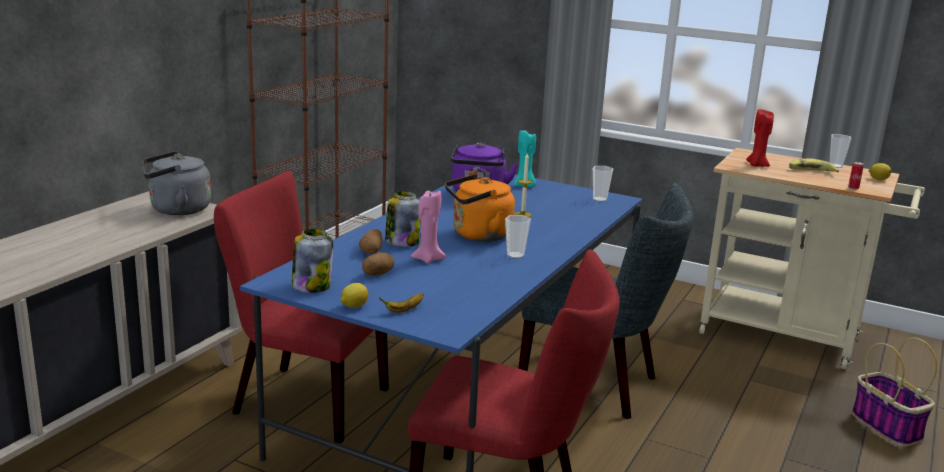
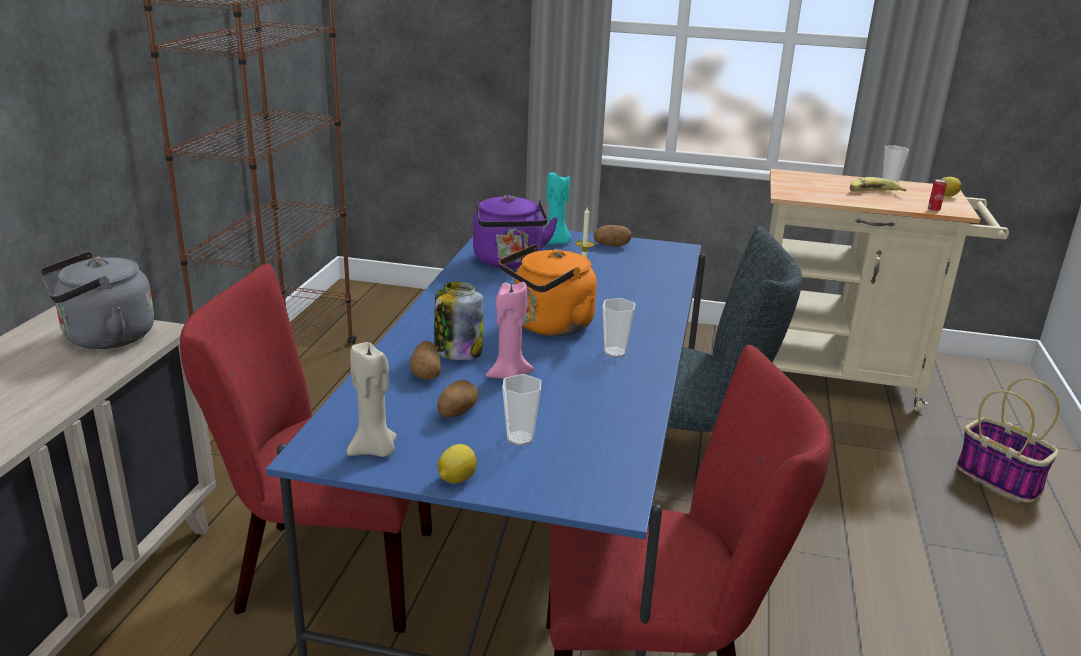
camera: 15 degrees left, 5 degrees up
(311, 286) = (374, 450): jar -> beige candle
(404, 310) = (530, 473): banana -> none
(567, 192) = (611, 245): none -> potato
(599, 199) = (656, 252): cup -> cup (520, 438)
(756, 165) = (812, 190): red candle -> none

